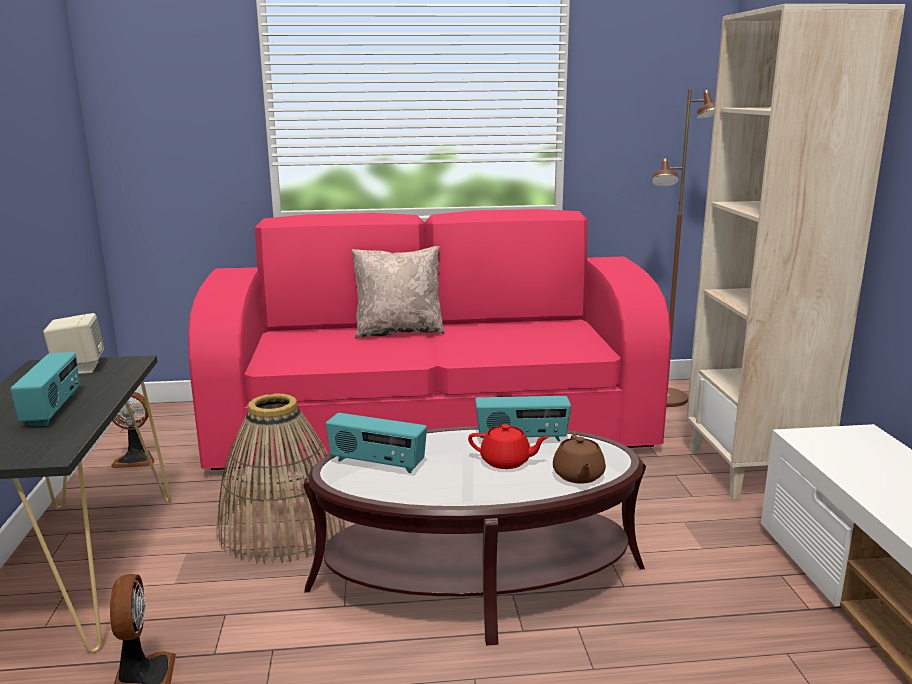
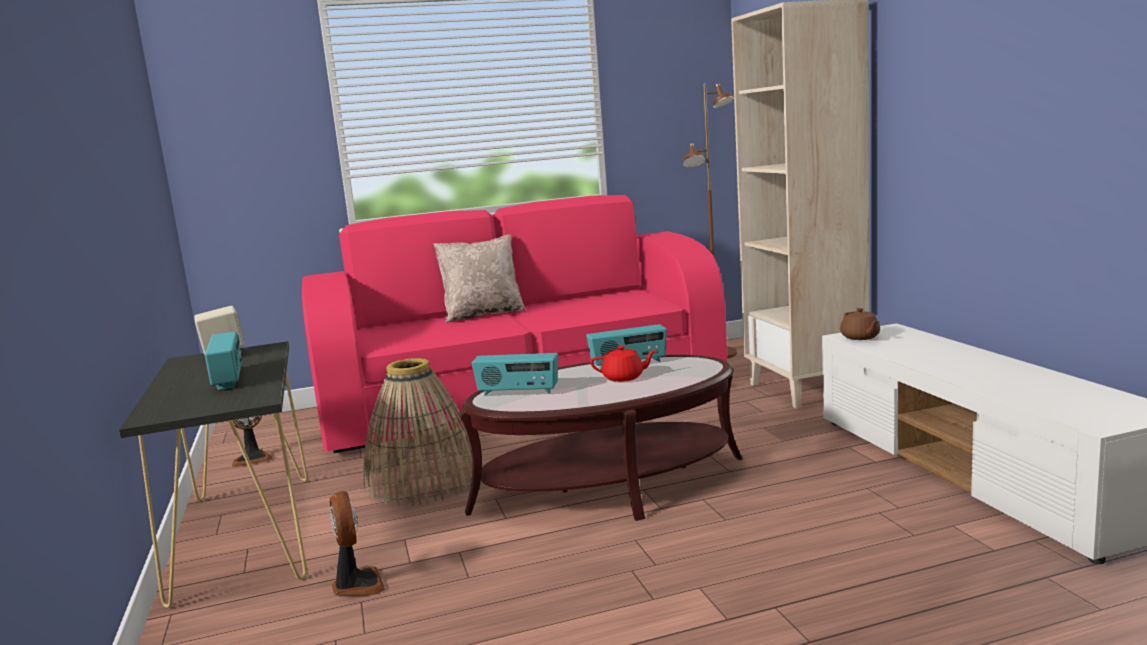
camera: 10 degrees left, 5 degrees down
(578, 476) = (685, 377): brown teapot -> brown teapot (860, 337)

